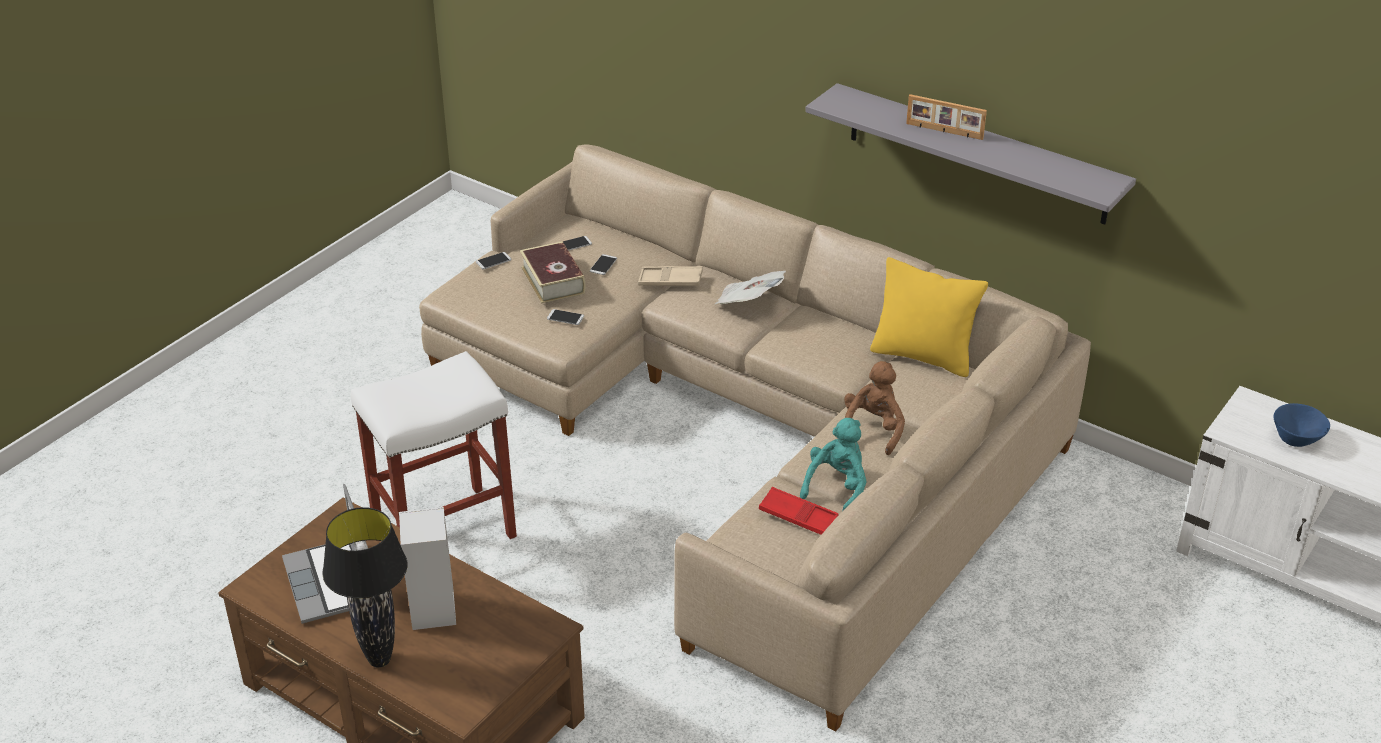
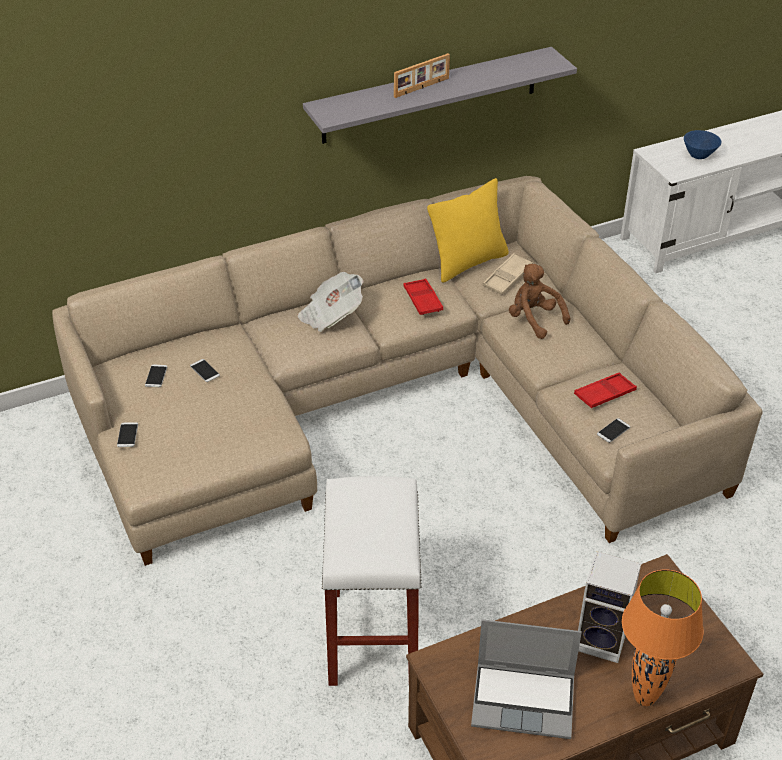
camera: 60 degrees left, 5 degrees up
(380, 660) = (644, 697): black table lamp -> orange table lamp
(553, 280) = (198, 408): book -> none
(565, 317) = (253, 422): phone -> phone (613, 431)
(670, 281) = (261, 343): beige tray -> beige tray (507, 278)
(828, 348) = (422, 300): none -> red tray
(837, 487) = (581, 363): turquoise plush toy -> none

